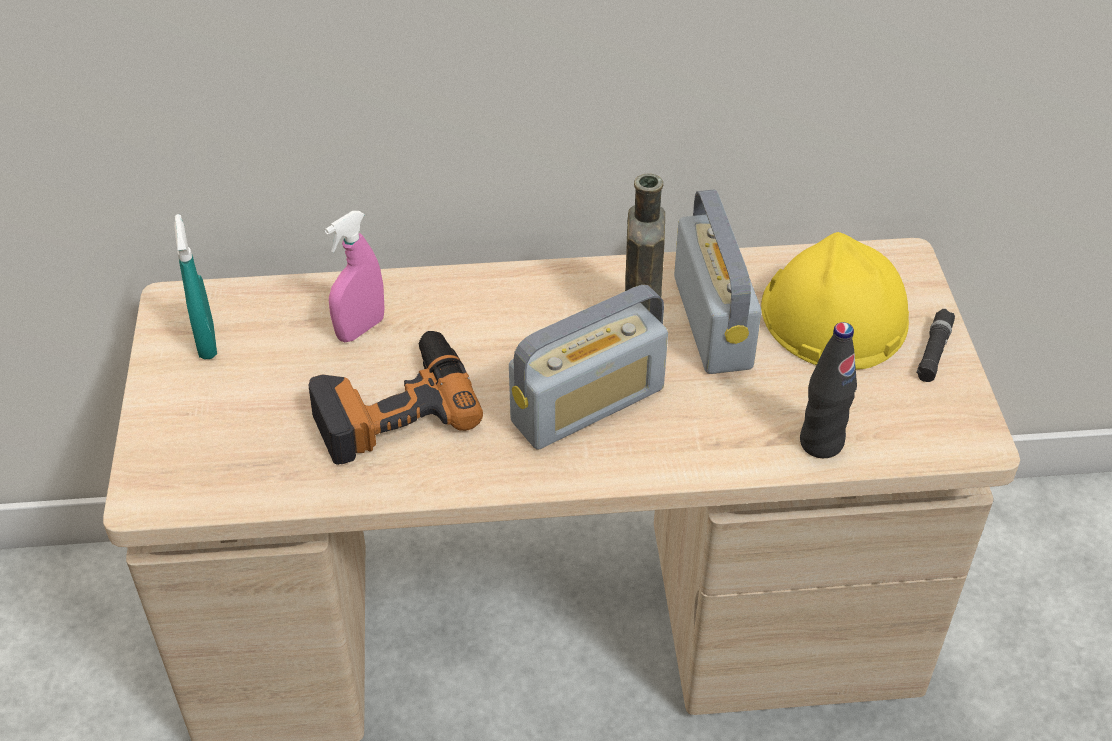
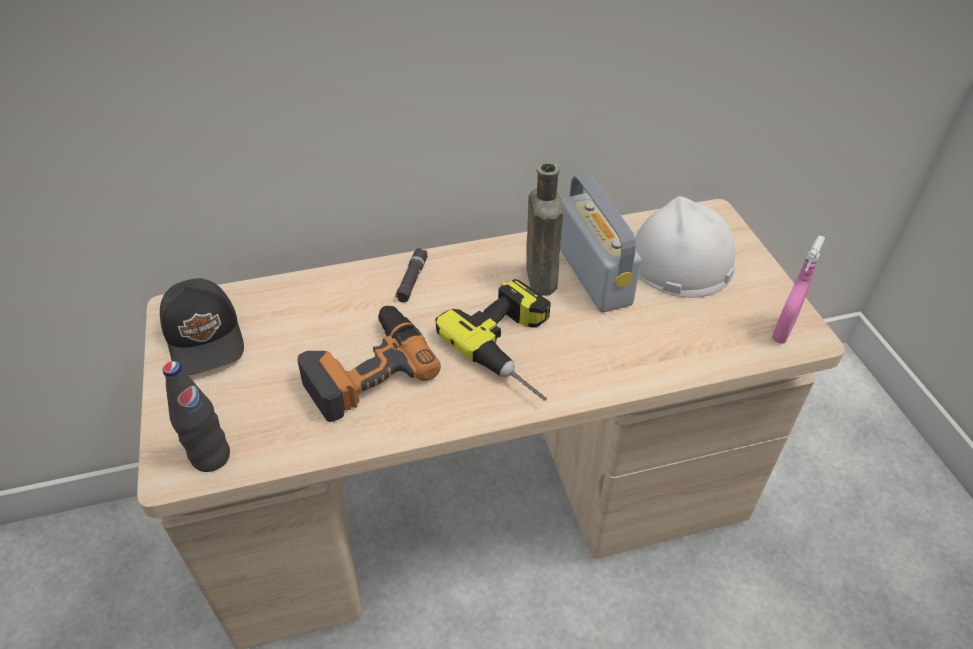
camera: 10 degrees left, 0 degrees up
(207, 342) = (206, 337): turquoise spray bottle -> black cap
(360, 329) = (328, 311): pink spray bottle -> pink spray bottle (783, 331)
(588, 405) = (518, 347): radio -> power drill
(821, 443) = (699, 353): black bottle -> black bottle (211, 457)
(833, 315) = (678, 259): yellow hard hat -> white hard hat
(933, 351) = (757, 276): black flashlight -> black flashlight (412, 280)

